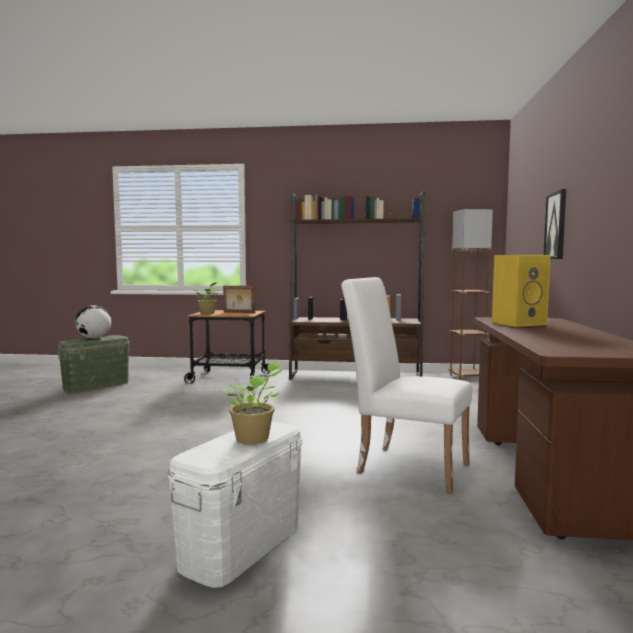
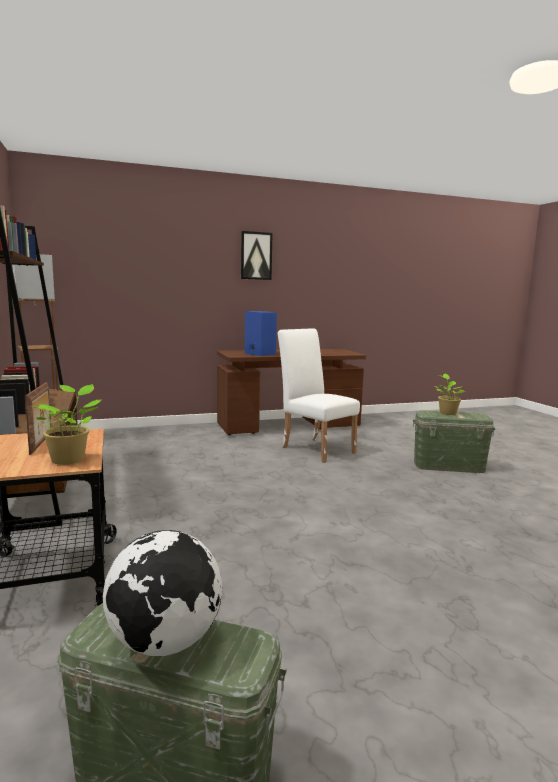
camera: 115 degrees left, 5 degrees up
(242, 545) = (448, 466): white storage box -> green storage box
(405, 466) = (315, 448): white chair -> white chair turned 135 degrees clockwise
(519, 323) = (259, 354): yellow speaker -> blue speaker
(556, 225) = (184, 287): picture -> picture (256, 256)

